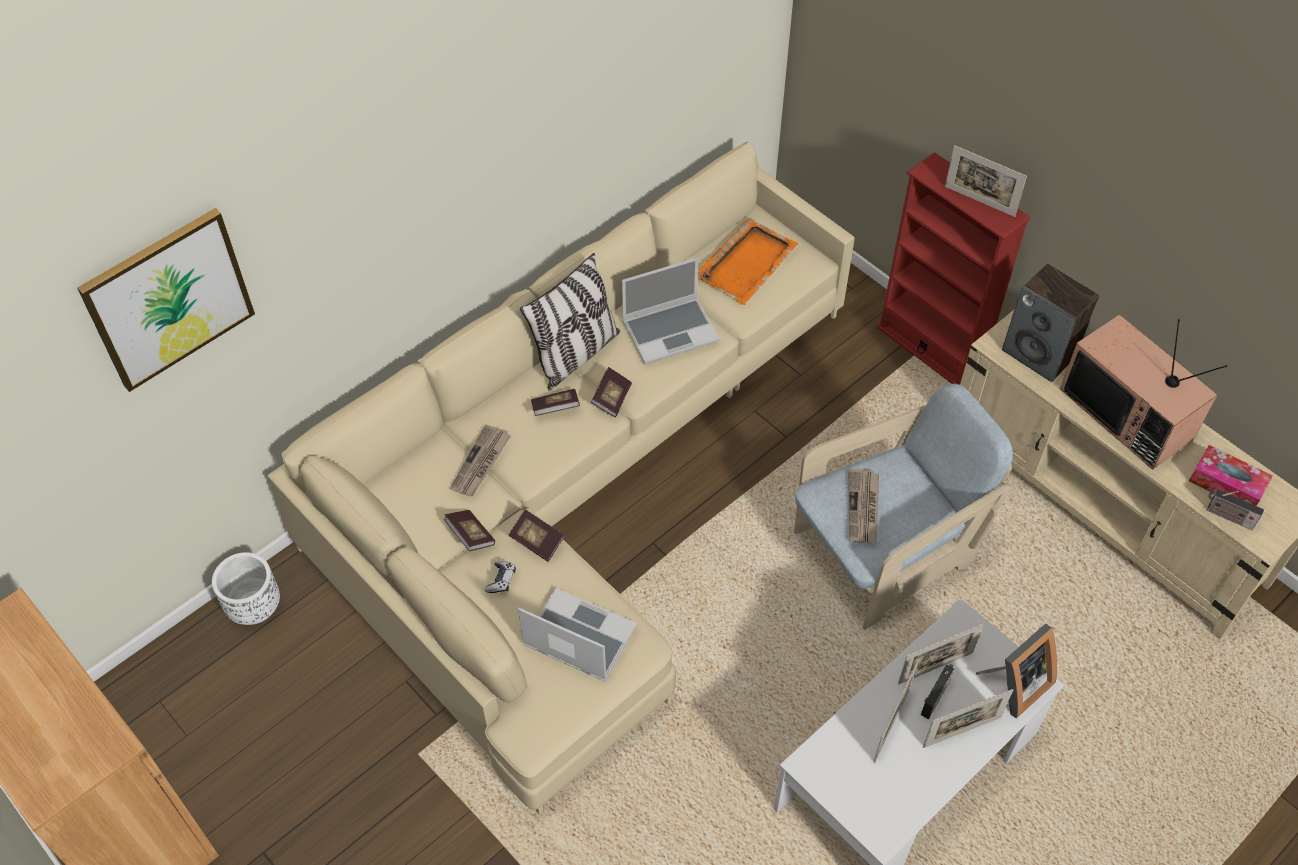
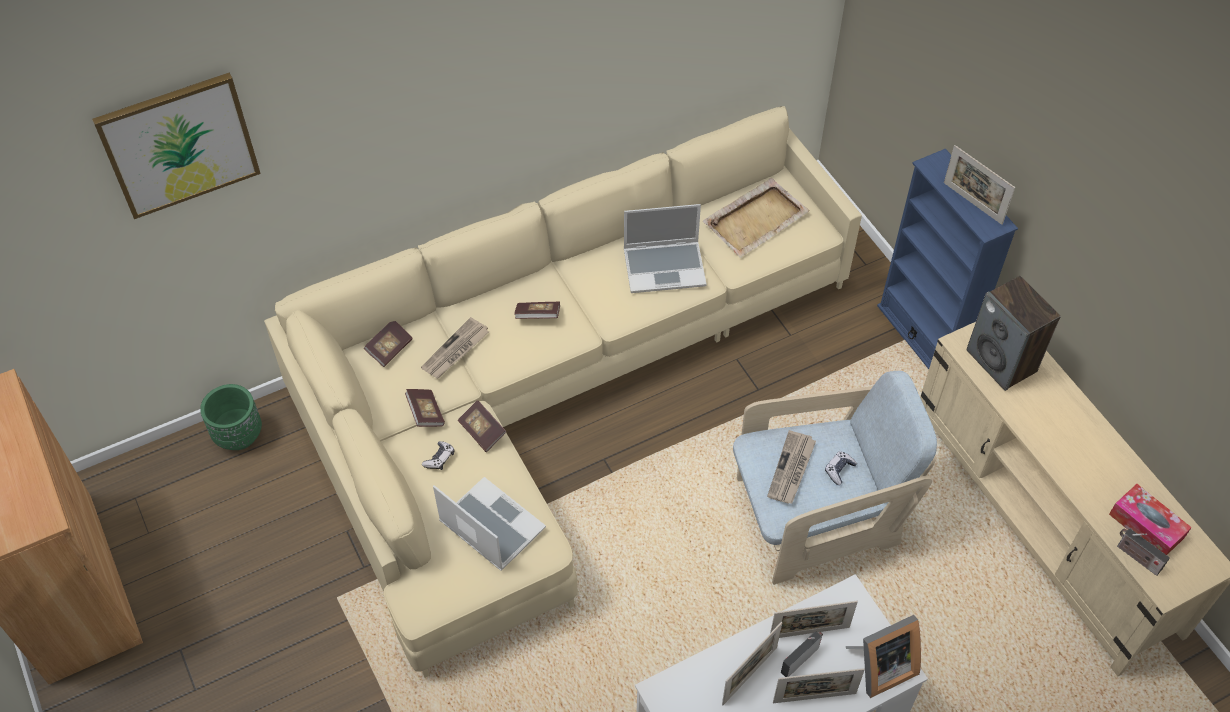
camera: 15 degrees right, 0 degrees up
(254, 607) = (239, 435): white planter -> green planter
(575, 354) = (572, 271): pillow -> none
(611, 398) = (591, 318): book -> book (389, 349)
(747, 263) = (756, 219): orange tray -> beige tray
(910, 498) = (839, 470): none -> game controller
(930, 349) = (922, 336): red bookcase -> blue bookcase
(1129, 414) = (1071, 437): television -> none

